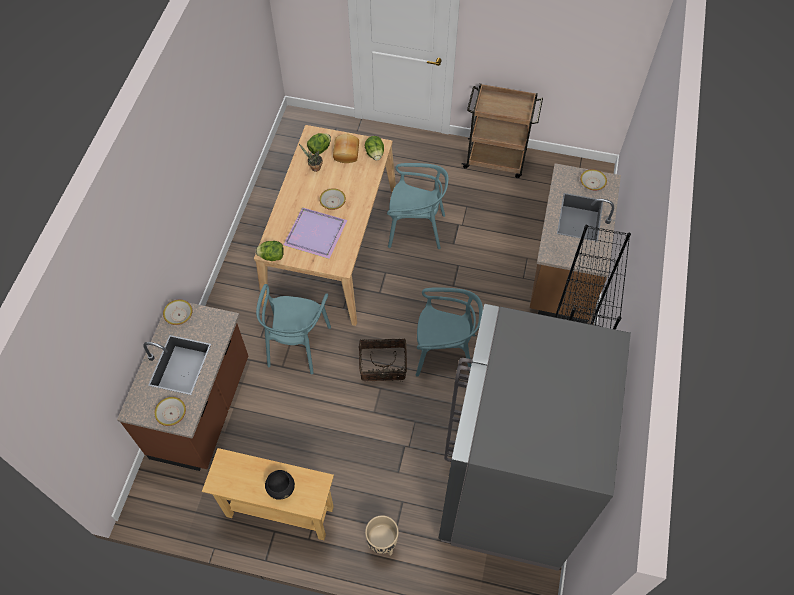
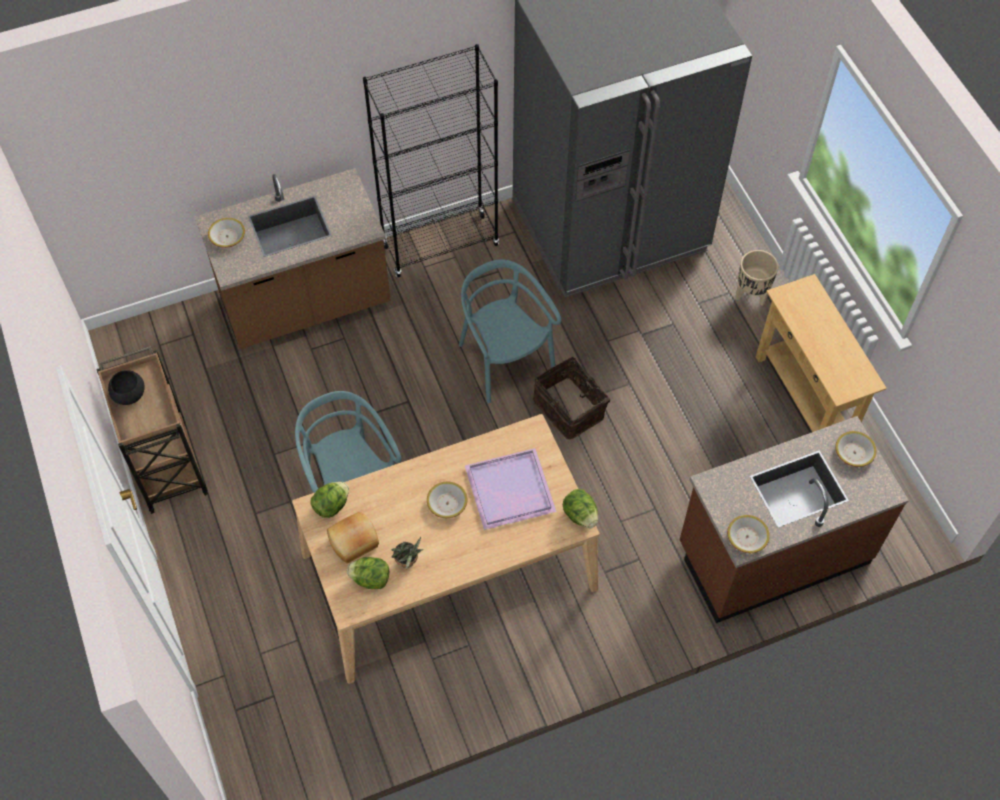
camera: 125 degrees left, 0 degrees up
(281, 488) = (819, 323): black bowl -> black bowl (129, 395)
(297, 344) = (616, 513): turquoise chair -> none

